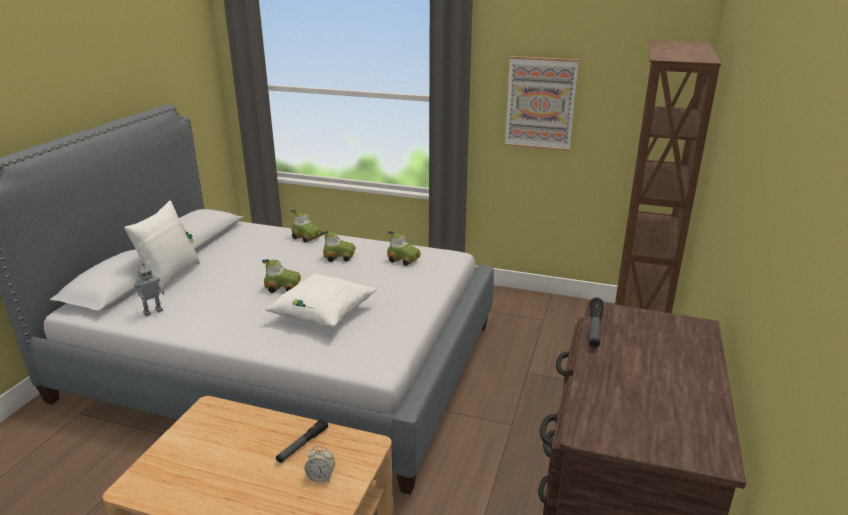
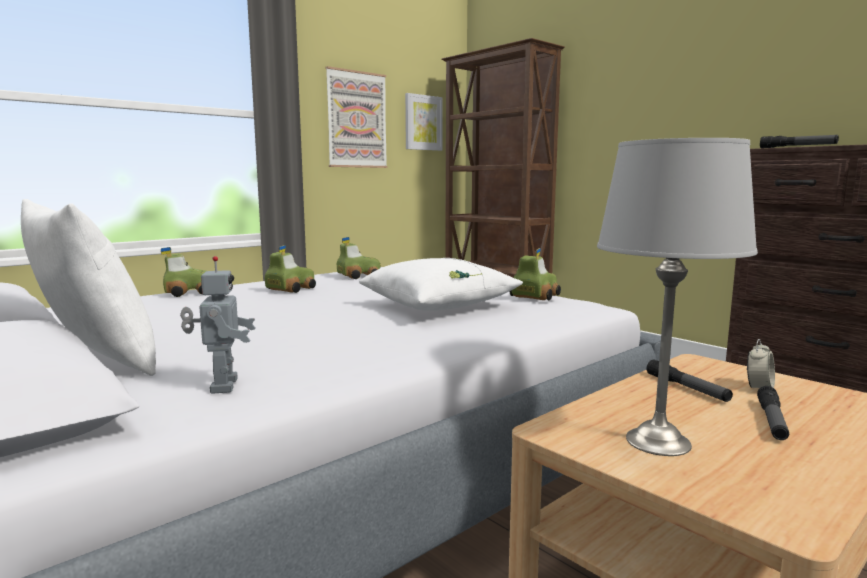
camera: 60 degrees left, 15 degrees down
(207, 442) = (658, 441): none -> grey table lamp
(256, 483) = (772, 421): none -> flashlight
(283, 286) = (321, 312): toy car -> toy car (534, 296)
(628, 106) = (423, 122): none -> picture

